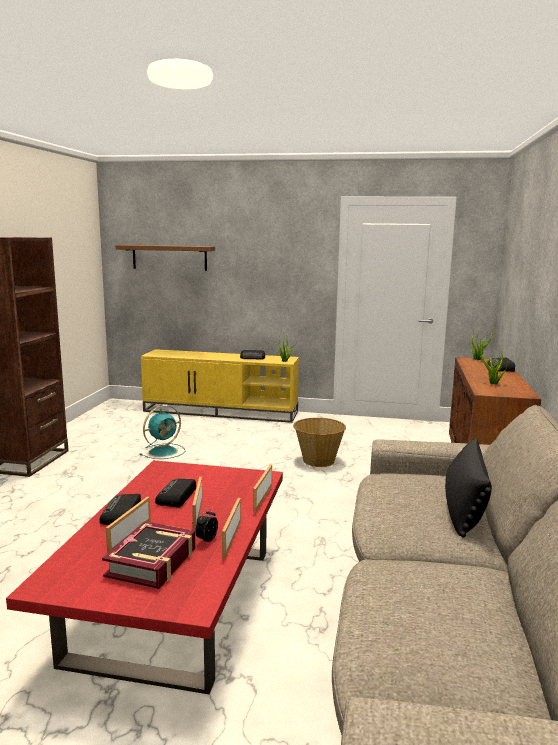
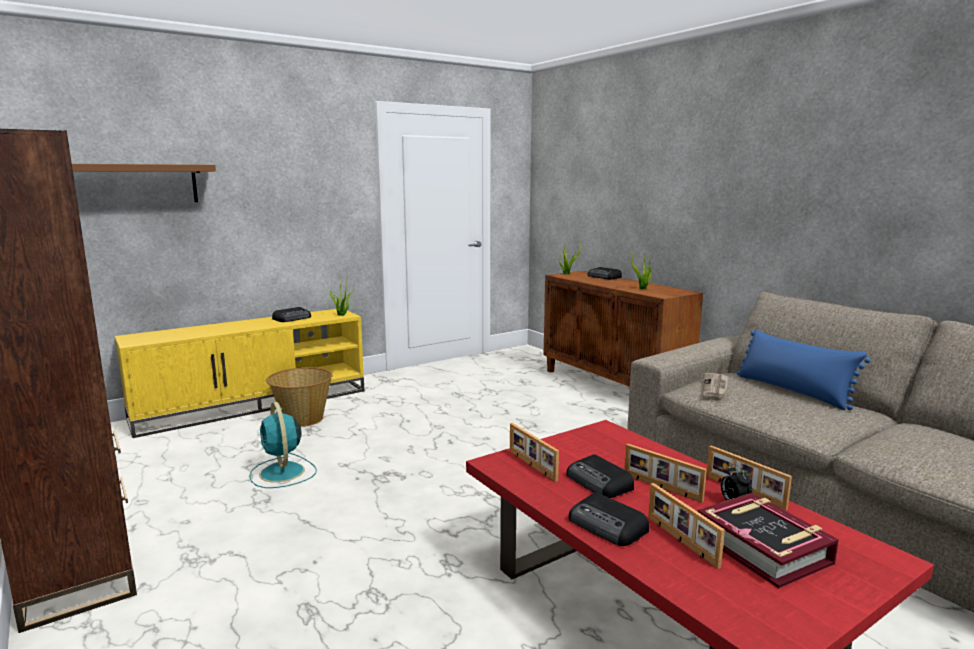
camera: 45 degrees left, 0 degrees up
(164, 451) = (282, 473): turquoise fan -> turquoise fan turned 150 degrees clockwise
(262, 498) = (661, 448): picture frame -> picture frame (531, 466)
(318, 460) = (471, 418): basket -> basket (302, 419)
(400, 479) = (715, 387): none -> newspaper
(464, 507) = (793, 391): black pillow -> blue pillow

